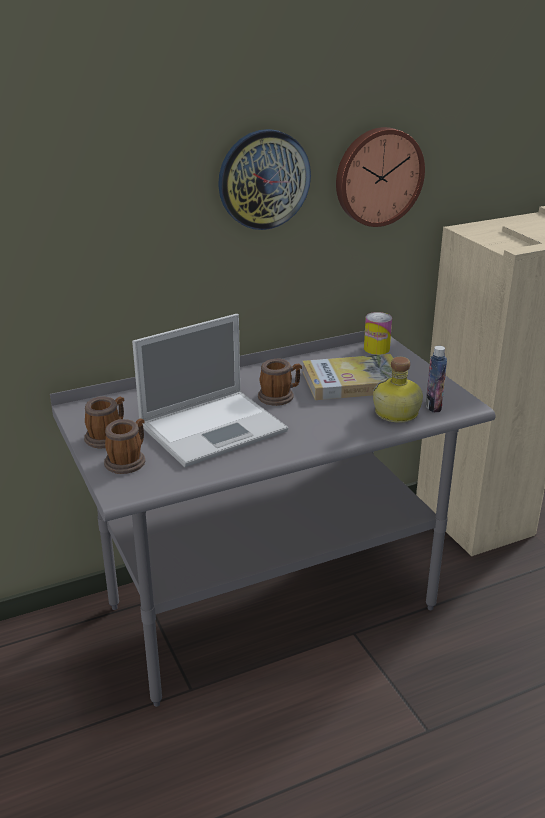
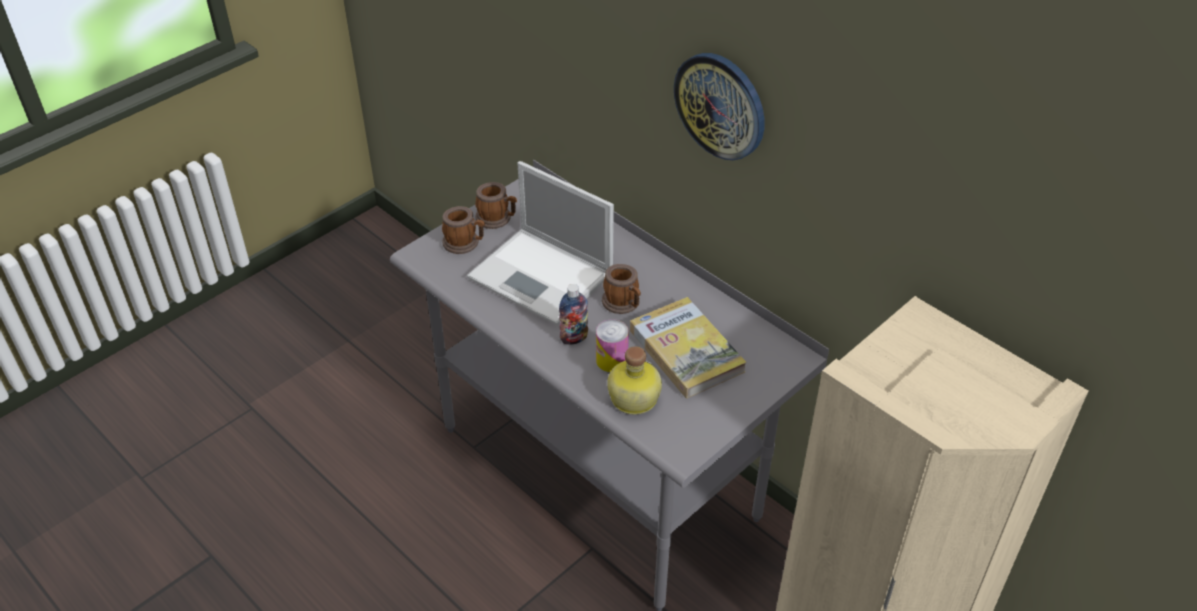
camera: 70 degrees right, 15 degrees up
(376, 349) = (780, 353): can -> can (612, 360)
(377, 176) = (842, 183): wall clock -> none
(433, 406) = (663, 425): bottle -> bottle (574, 338)

